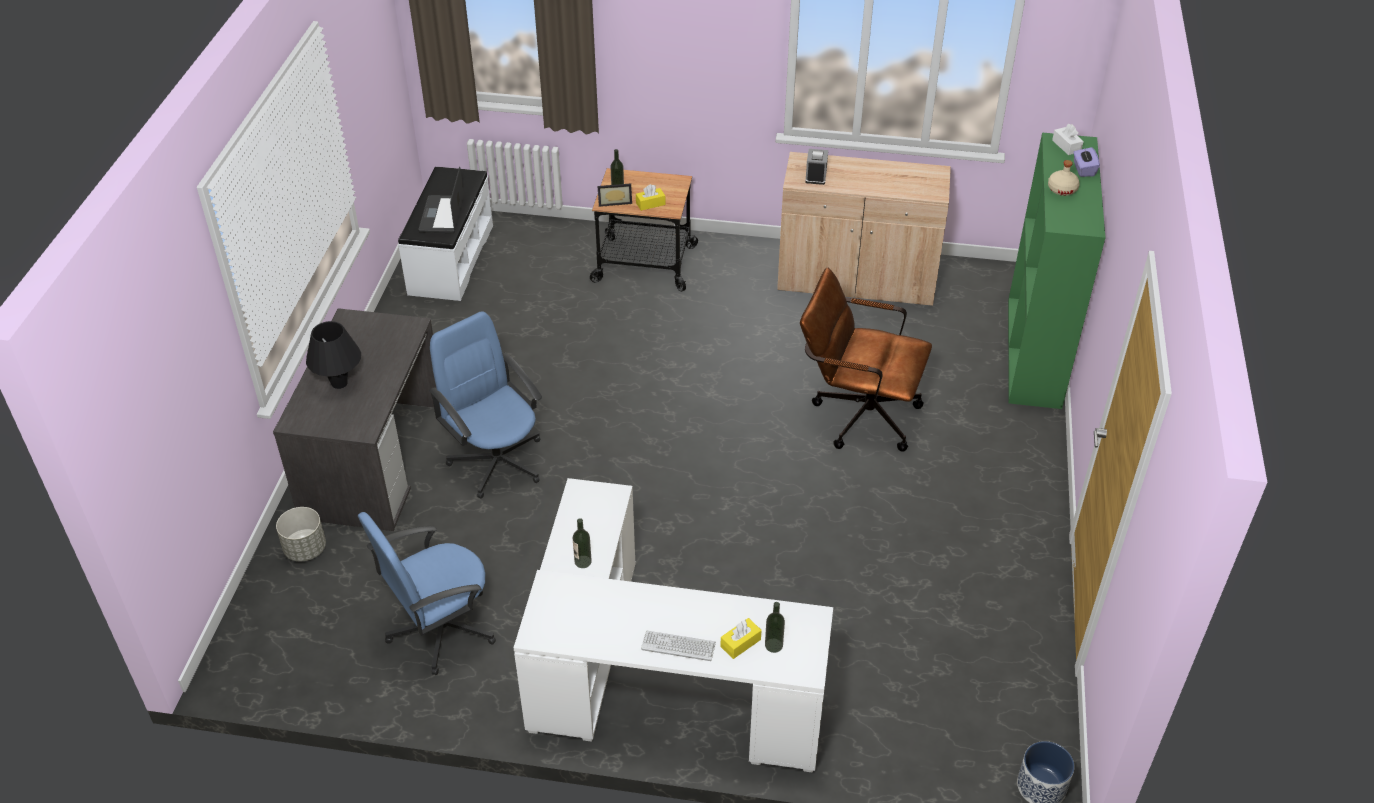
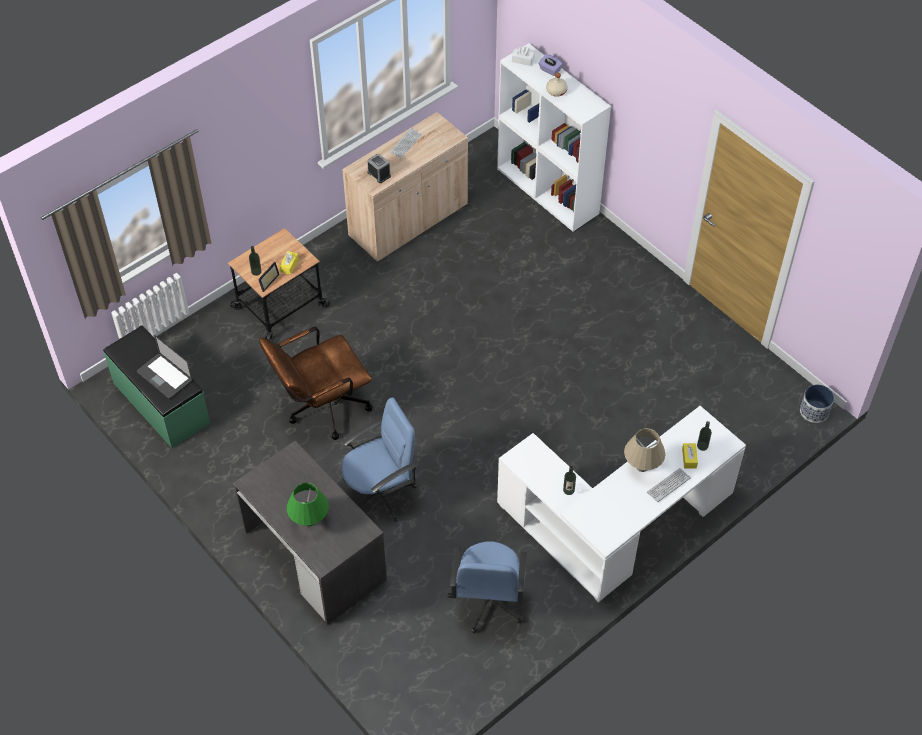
camera: 50 degrees left, 10 degrees up
(306, 549) = (358, 634): grey planter -> none
(339, 383) = (309, 521): black table lamp -> green table lamp
(450, 259) = (160, 403): white bench -> green bench
(497, 461) = (380, 493): blue office chair -> blue office chair turned 150 degrees clockwise
(680, 605) = (642, 466): none -> beige table lamp
(857, 414) = (514, 300): brown office chair -> brown office chair (321, 408)
(879, 170) = (405, 144): none -> keyboard
(1035, 353) = (548, 191): green bookcase -> white bookcase

